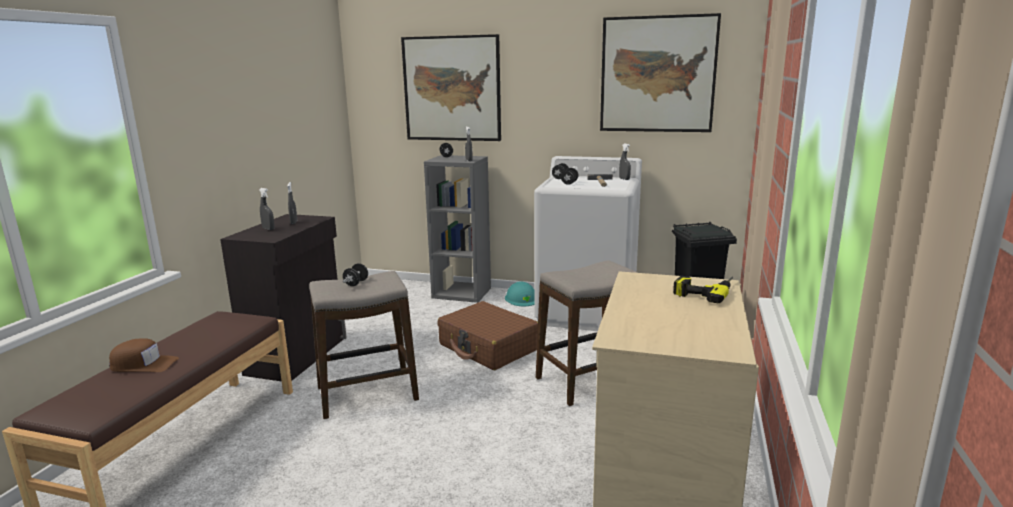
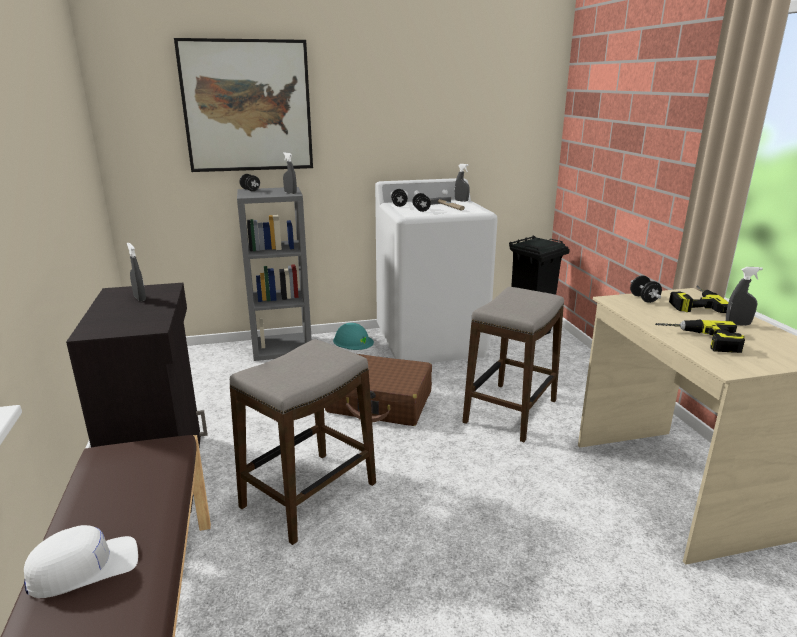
camera: 30 degrees left, 5 degrees up
(144, 365) = (84, 568): brown cap -> white cap
(268, 229) = (118, 314): grey spray bottle -> grey spray bottle (737, 324)
(356, 283) = (296, 364): black dumbbell -> black dumbbell (644, 299)
(638, 317) = (700, 340): none -> power drill
(657, 74) = (477, 90): picture -> none

